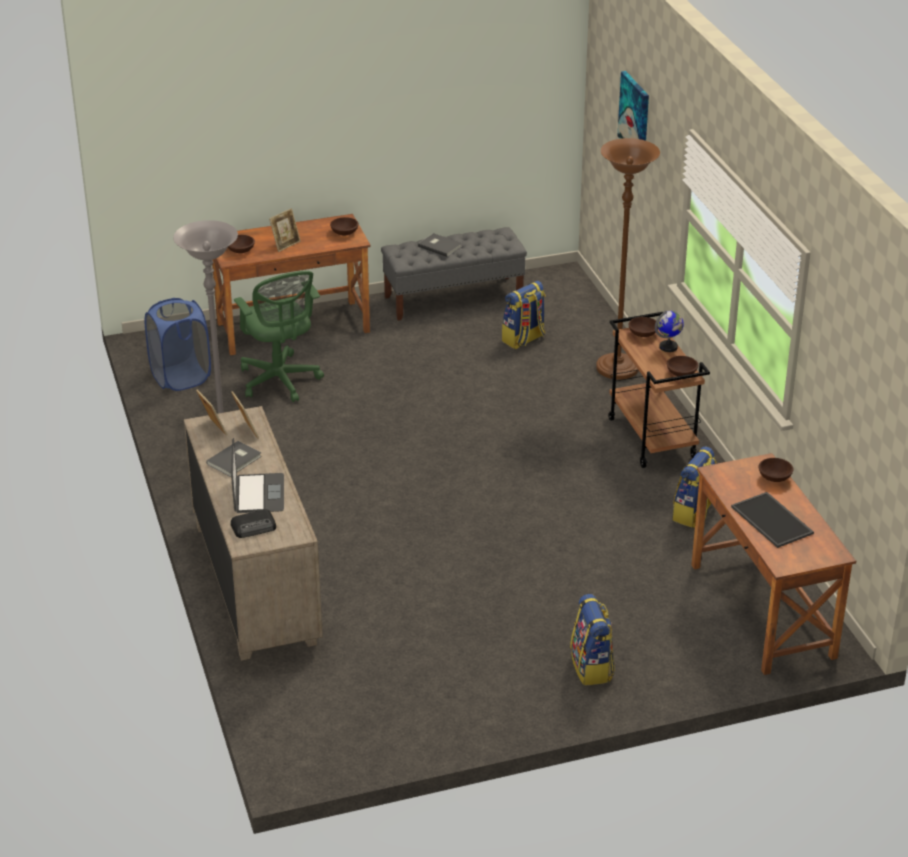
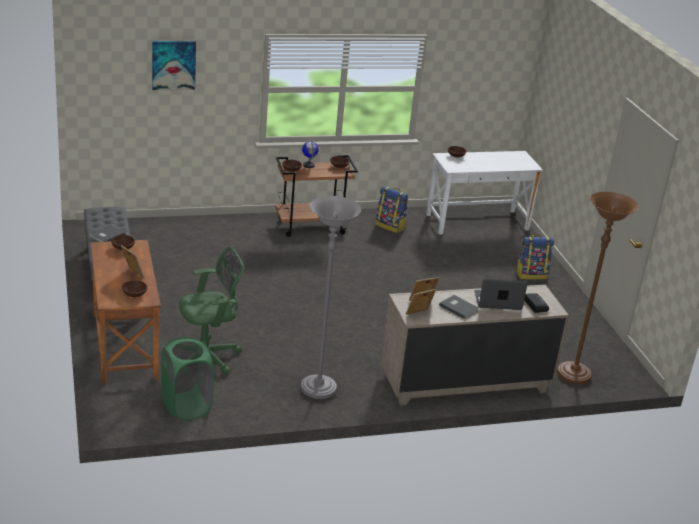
camera: 90 degrees left, 5 degrees down
(181, 377) = (186, 406): blue laundry basket -> green laundry basket
(524, 339) = (180, 252): backpack -> none
(617, 369) = (229, 226): brown floor lamp -> brown floor lamp (574, 375)
(762, 611) = (477, 222): brown desk -> white desk
(773, 520) = (494, 162): tray -> none

